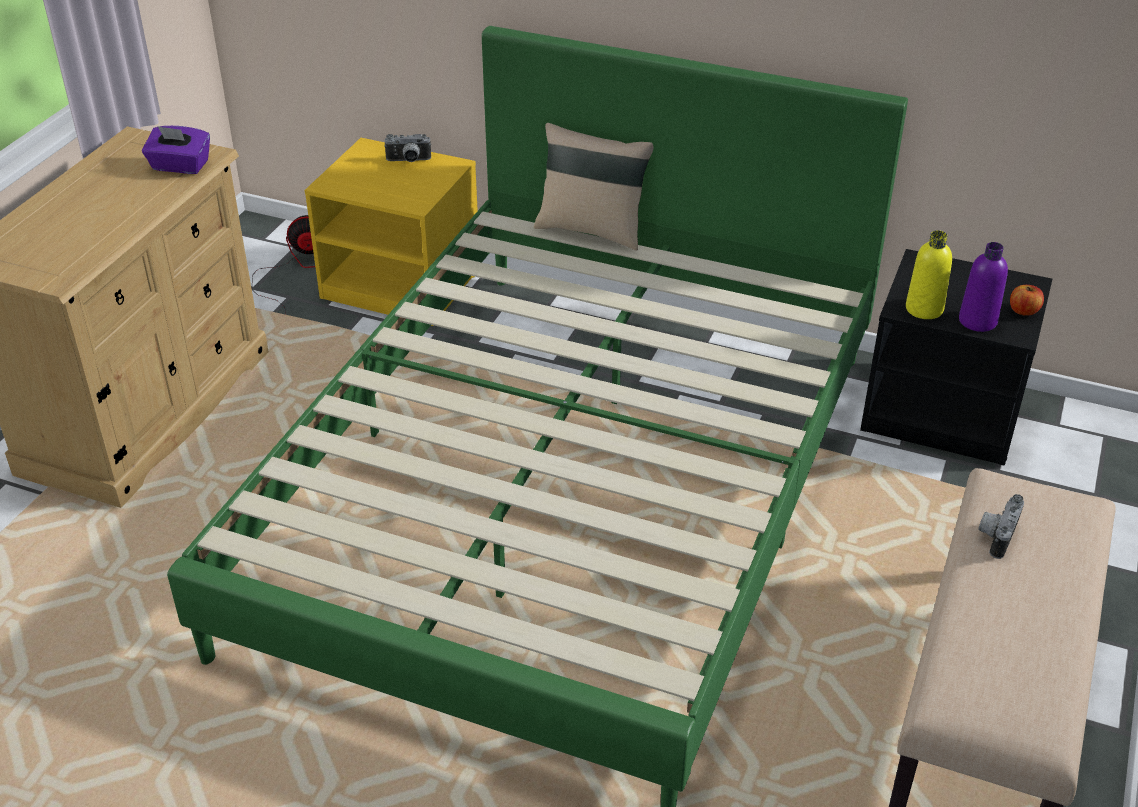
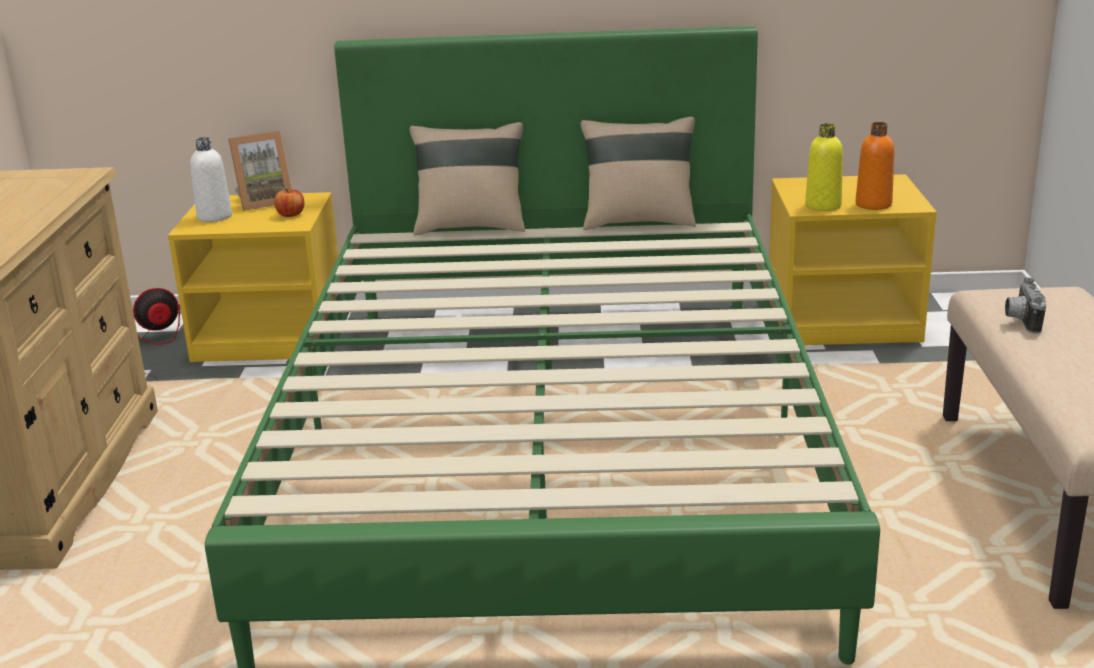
camera: 20 degrees left, 15 degrees down
(180, 166) = (60, 184): purple tissue box -> none
(355, 173) = (214, 217): none -> white bottle
(408, 161) = (264, 202): camera -> picture frame
(754, 264) = (638, 222): none -> beige pillow
(944, 411) = (843, 321): black nightstand -> yellow nightstand
(977, 321) = (873, 205): purple bottle -> orange bottle
(1023, 311) = (903, 193): apple -> apple (290, 214)

